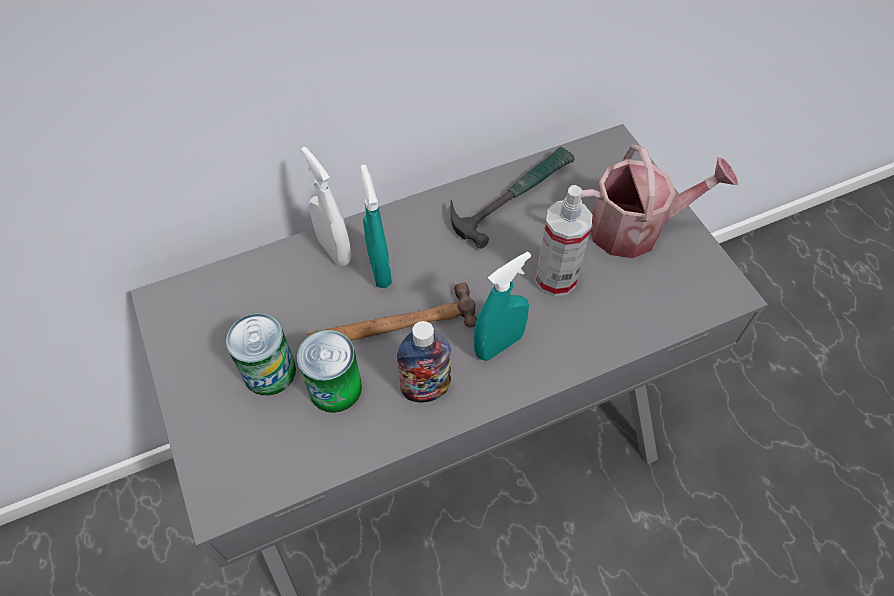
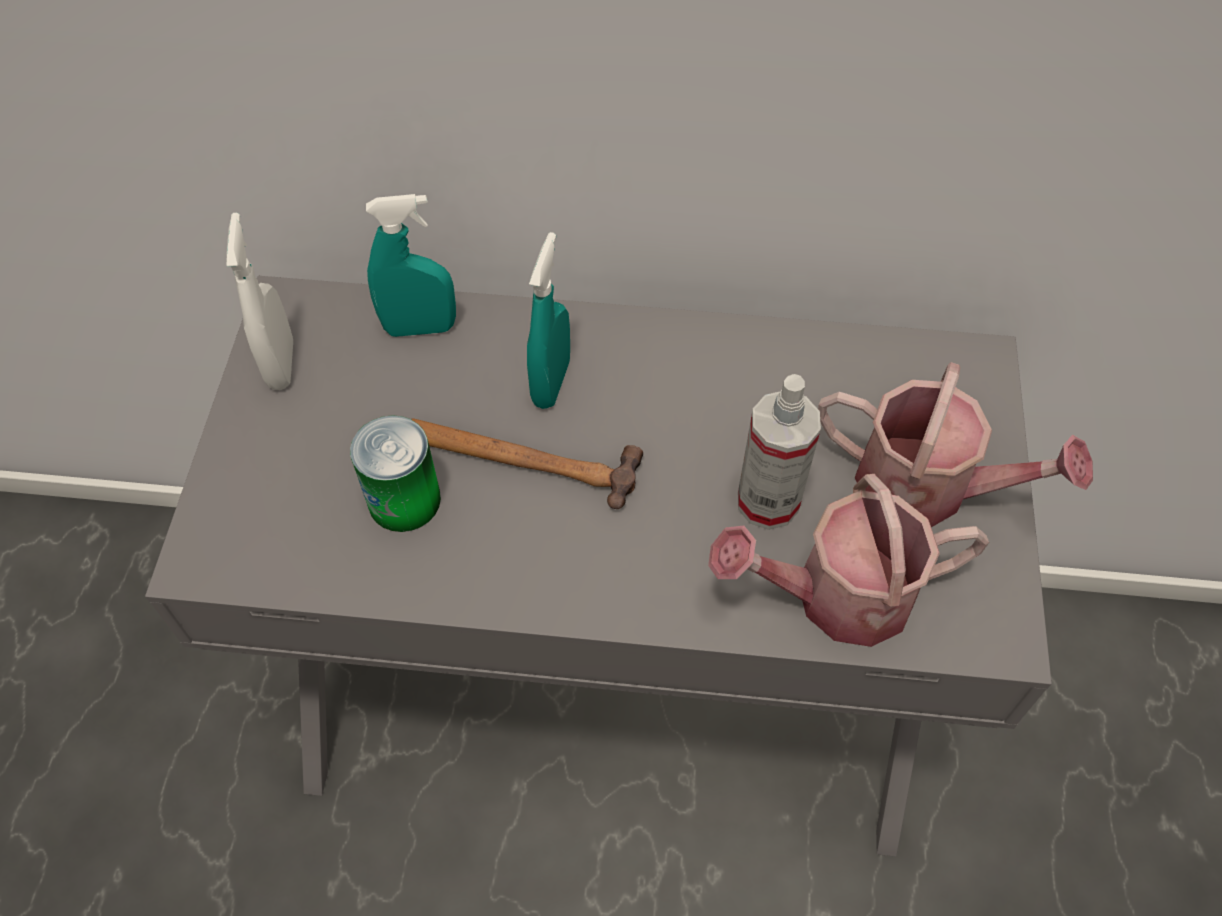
camera: 30 degrees right, 0 degrees up
(269, 371) = (344, 443): can -> none
(334, 250) = (513, 333): white spray bottle -> white spray bottle (281, 364)
(426, 389) = (507, 557): bottle -> none
(498, 345) = (634, 548): turquoise spray bottle -> turquoise spray bottle (420, 328)
(511, 196) = (784, 367): hammer -> none
(629, 313) = (836, 596): none -> watering can

